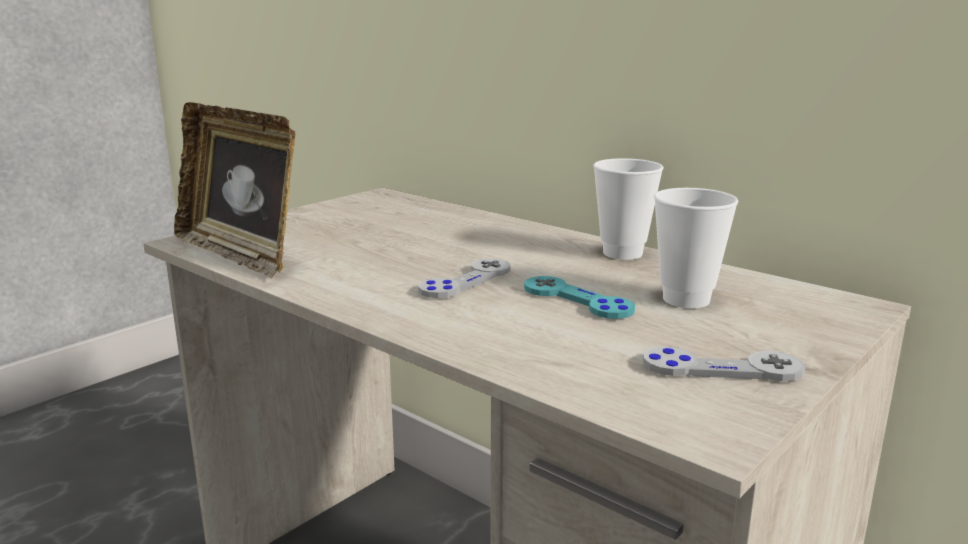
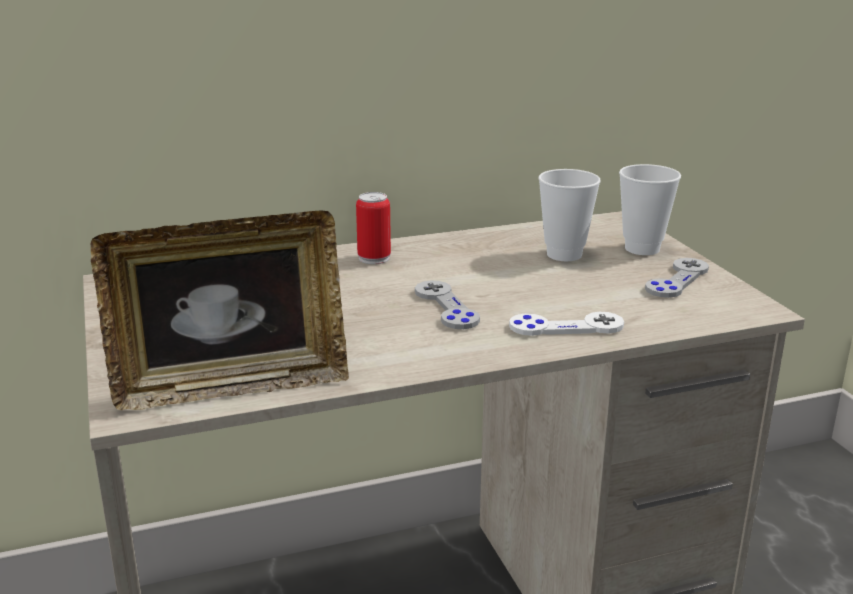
camera: 60 degrees left, 5 degrees up
(487, 334) = (566, 327): none -> white game controller
(536, 238) = (374, 258): none -> can
(577, 300) = (531, 283): turquoise game controller -> none
(622, 253) = (450, 243): cup -> cup (642, 249)

